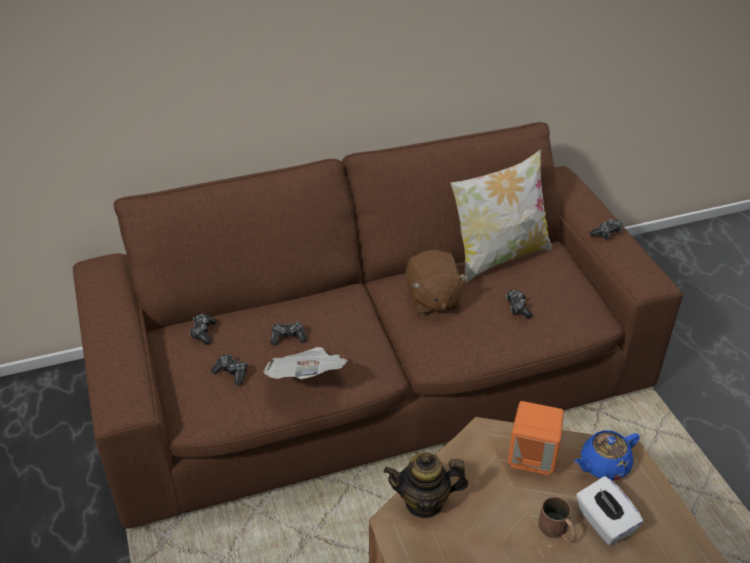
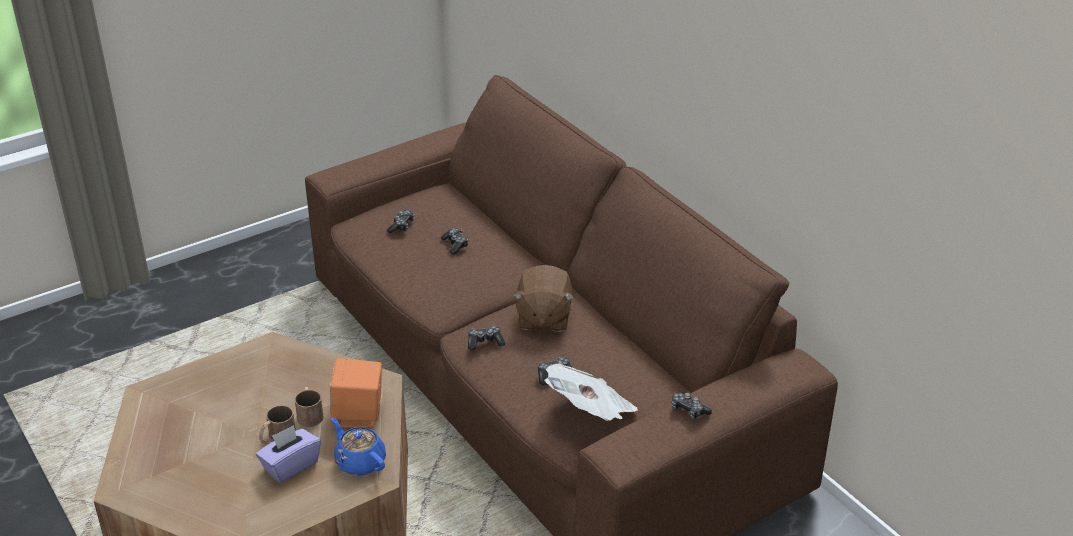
camera: 75 degrees right, 5 degrees down
(203, 332) = (445, 202): game controller -> game controller (485, 342)
(307, 379) = (406, 264): newspaper -> newspaper (590, 411)
(424, 503) = (294, 357): teapot -> none
(432, 299) = (543, 318): brown plush toy -> brown plush toy turned 60 degrees counterclockwise
(498, 256) = (640, 355): pillow -> none
(523, 498) = (309, 413): none -> brown mug
(604, 523) = (290, 466): white tissue box -> purple tissue box

